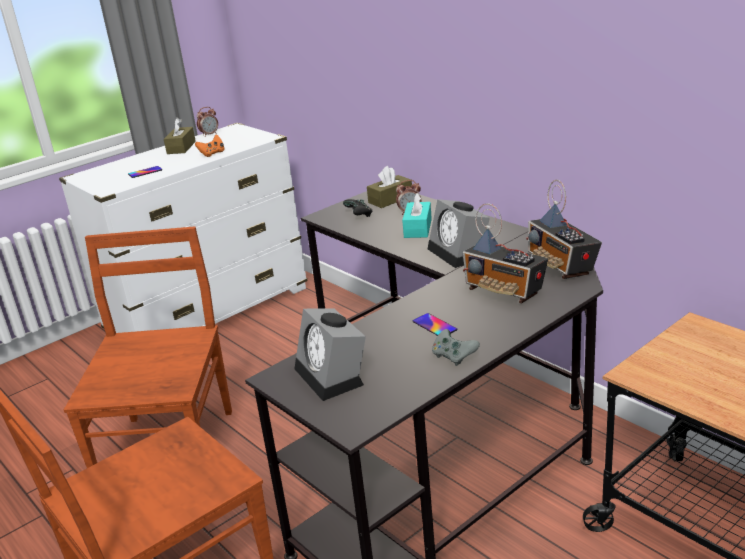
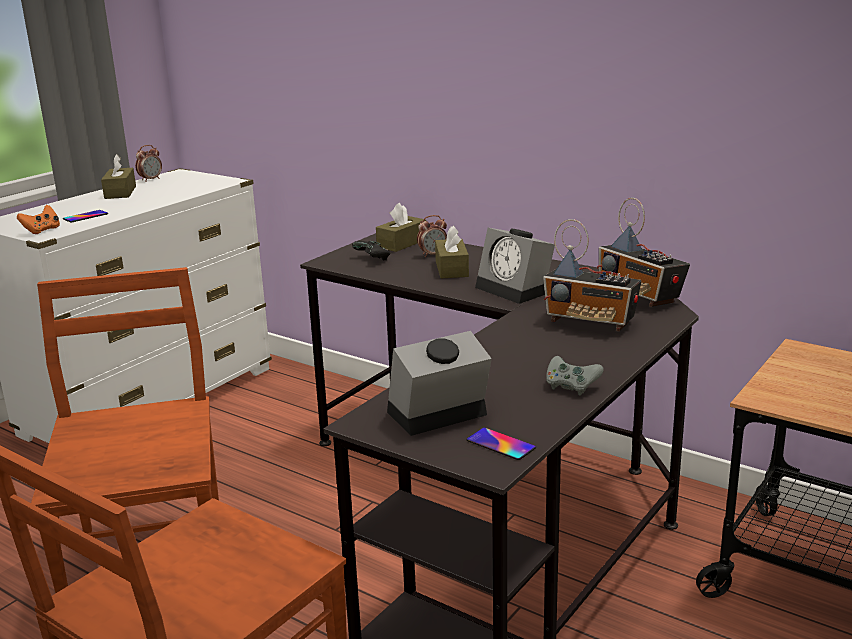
camera: 15 degrees left, 5 degrees down
(212, 154) = (166, 197): orange game controller -> orange game controller (42, 230)
(333, 376) = (436, 416): alarm clock -> alarm clock turned 105 degrees clockwise
(418, 228) = (451, 269): turquoise tissue box -> brown tissue box
(434, 326) = (529, 359): phone -> phone (500, 444)

